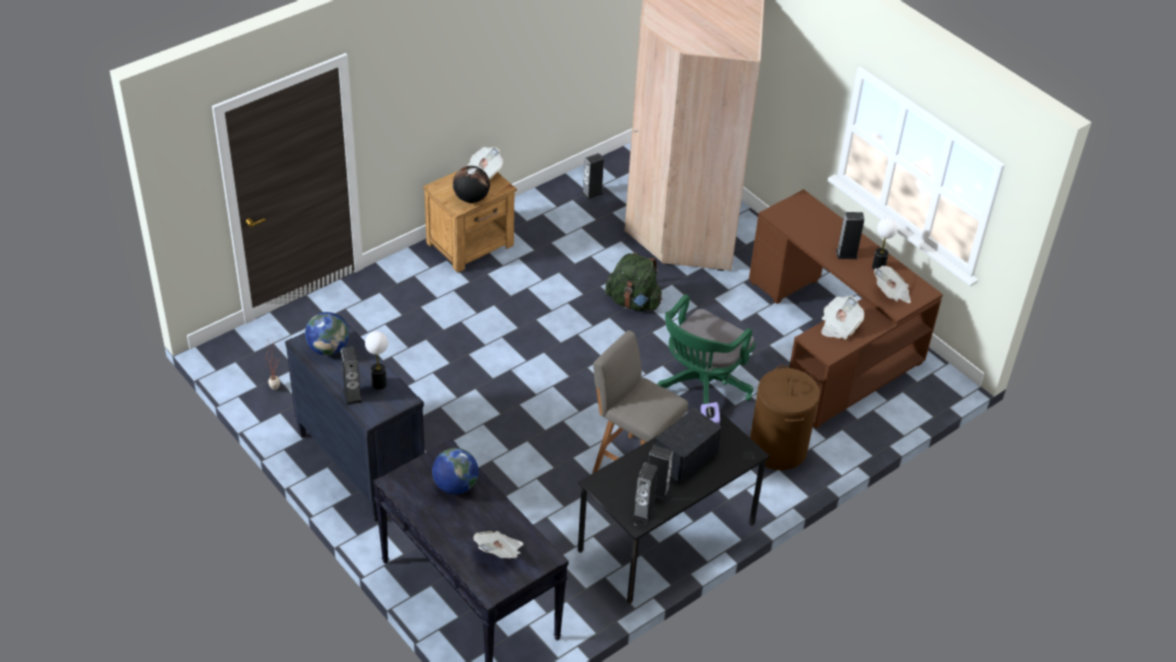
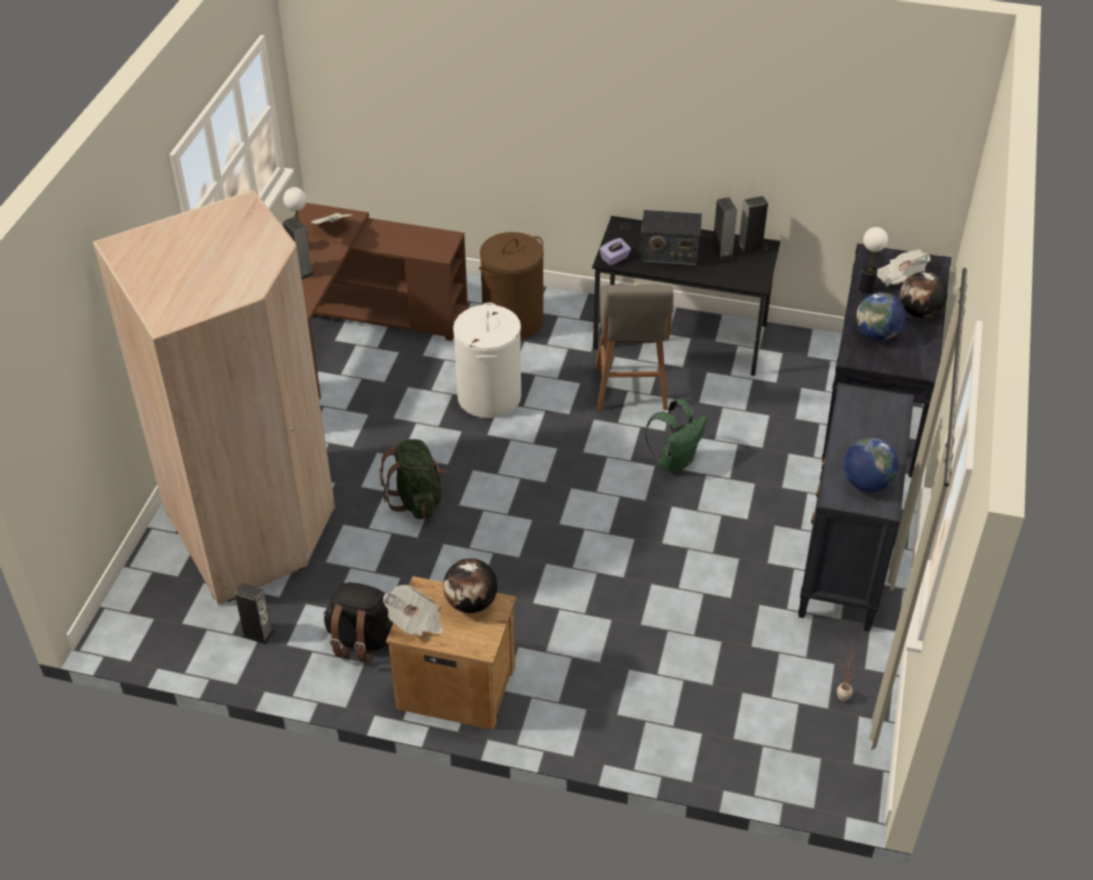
camera: 125 degrees left, 0 degrees up
(352, 395) = (892, 429): speaker -> none
(379, 384) = (858, 421): table lamp -> table lamp (866, 289)
(449, 530) = (919, 313): none -> globe
(537, 442) = (675, 461): none -> green backpack
(543, 228) = (364, 640): none -> black backpack
(700, 387) = (489, 397): green office chair -> white laundry basket
(839, 326) = (406, 245): newspaper -> none

